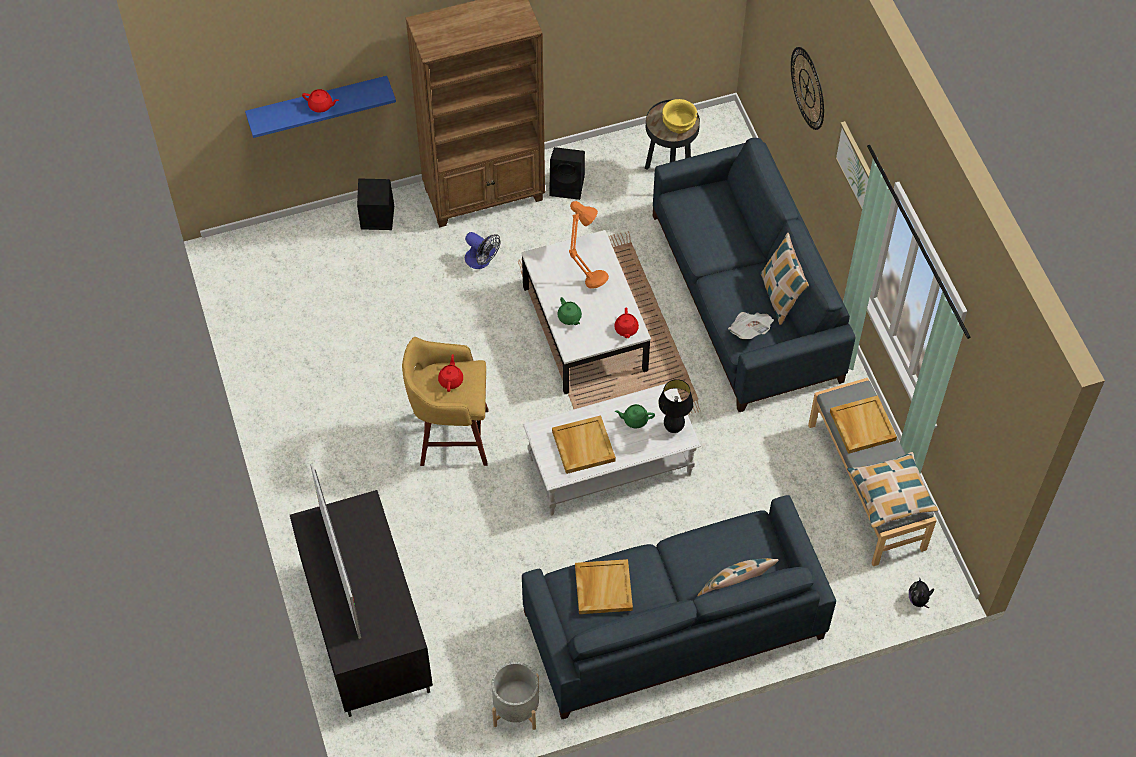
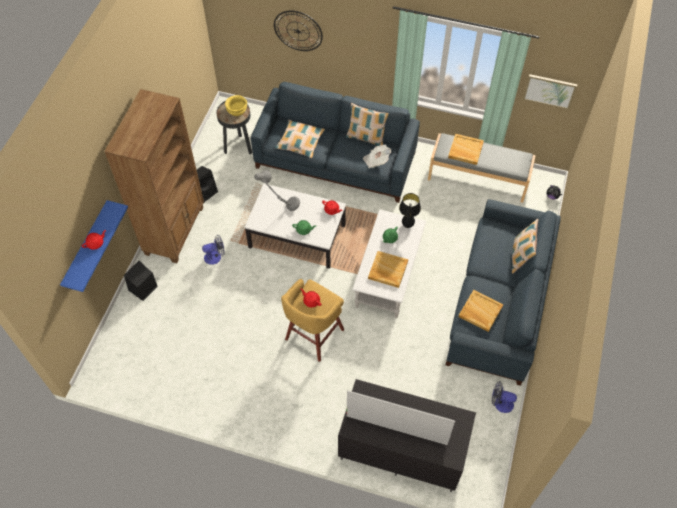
camera: 55 degrees left, 0 degrees up
(516, 708) = (500, 403): grey planter -> fan
(586, 266) = (279, 204): orange table lamp -> grey table lamp
(856, 167) = (369, 37): picture -> picture (549, 91)
(891, 494) = (511, 162): pillow -> pillow (300, 142)

